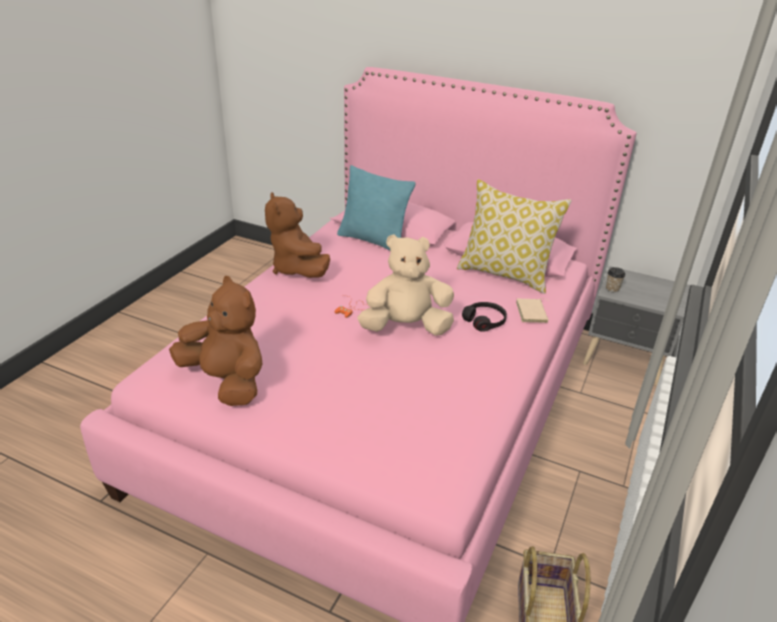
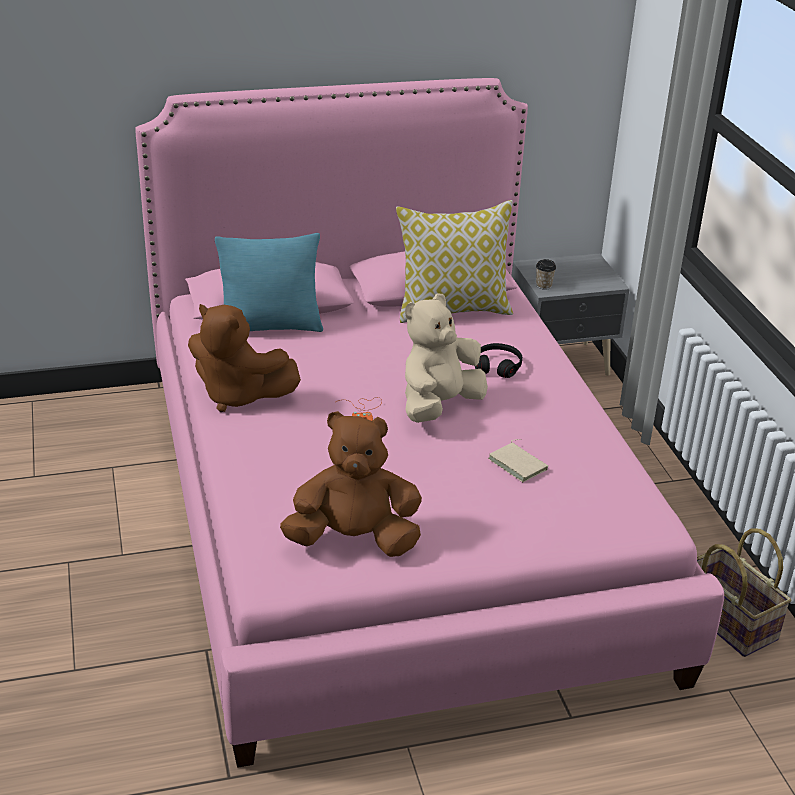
camera: 40 degrees left, 0 degrees up
(532, 313) = (526, 339): beige book -> beige book (519, 464)

